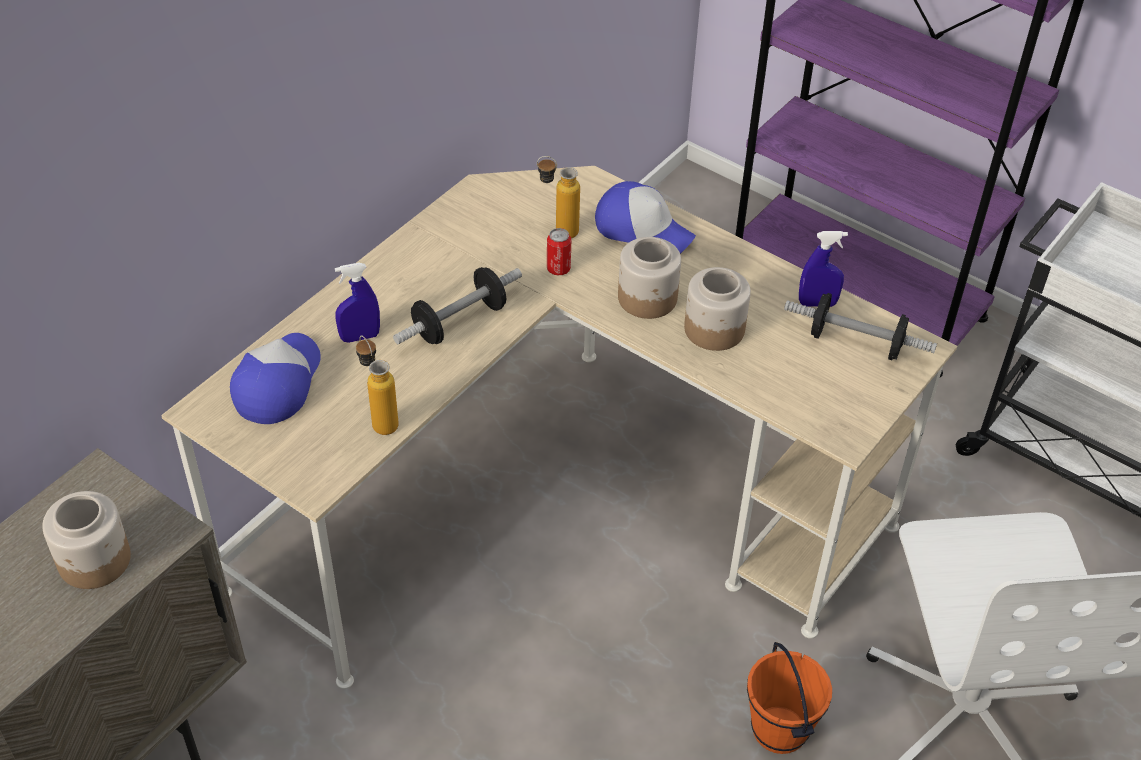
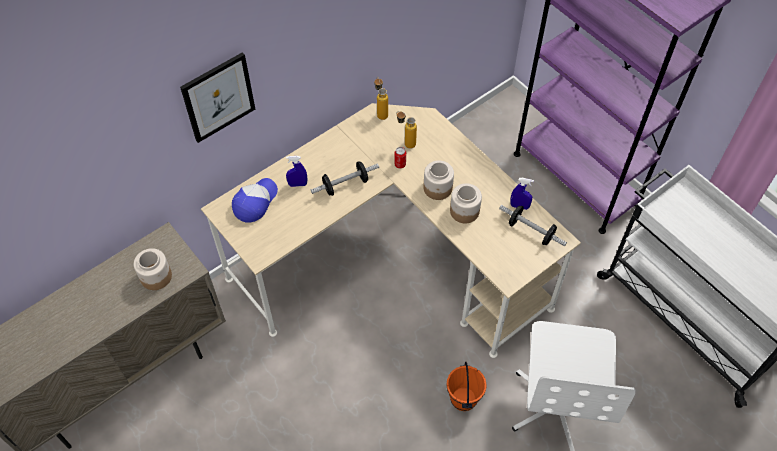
camera: 15 degrees right, 10 degrees up
(186, 137) = (218, 97): none -> picture
(379, 419) = (295, 229): bottle -> bottle (380, 112)
(643, 230) = (447, 149): cap -> none

